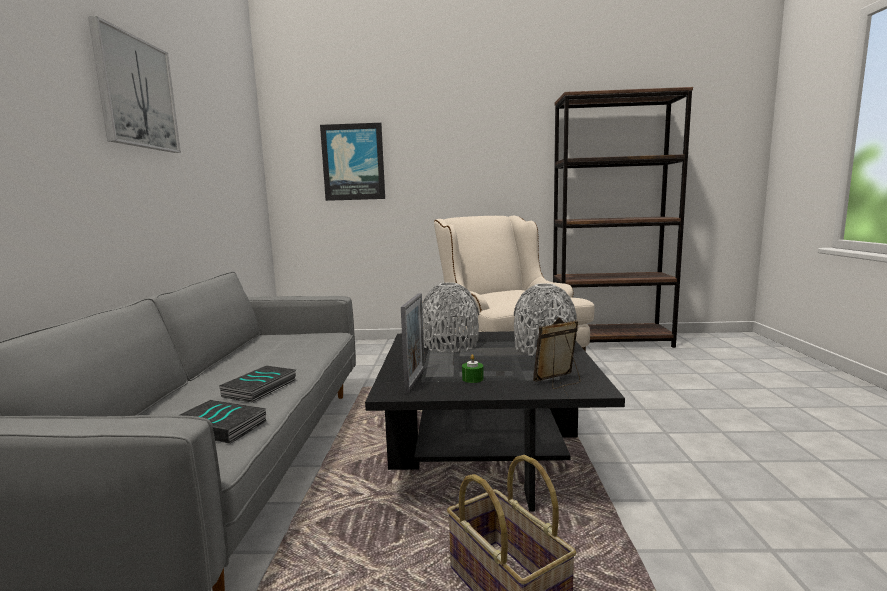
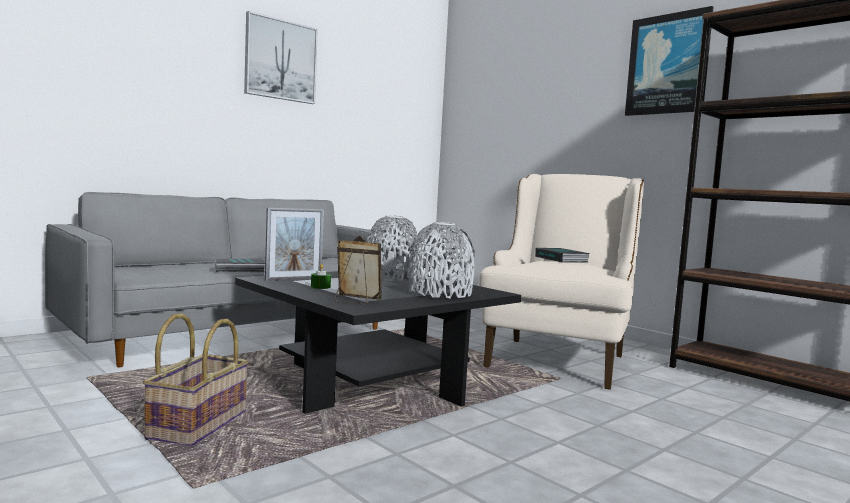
camera: 45 degrees right, 5 degrees down
(222, 426) = (176, 273): book -> book (562, 259)
(353, 162) = (507, 117): picture -> picture (668, 64)

